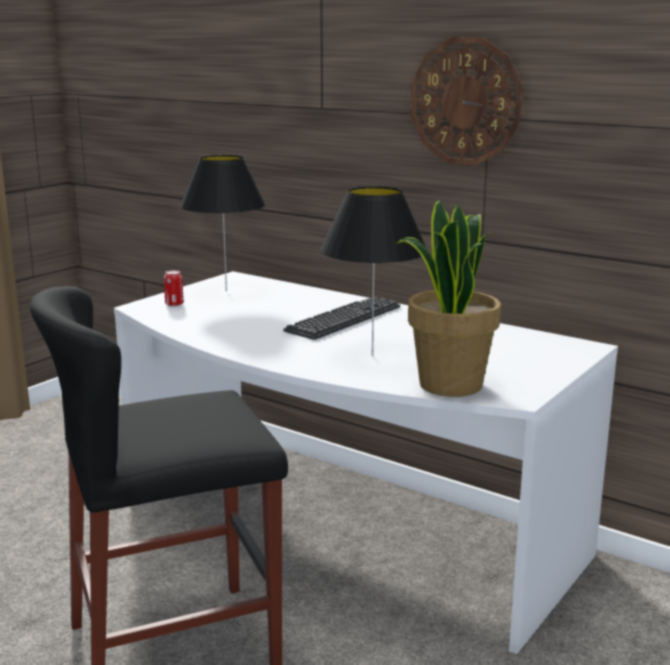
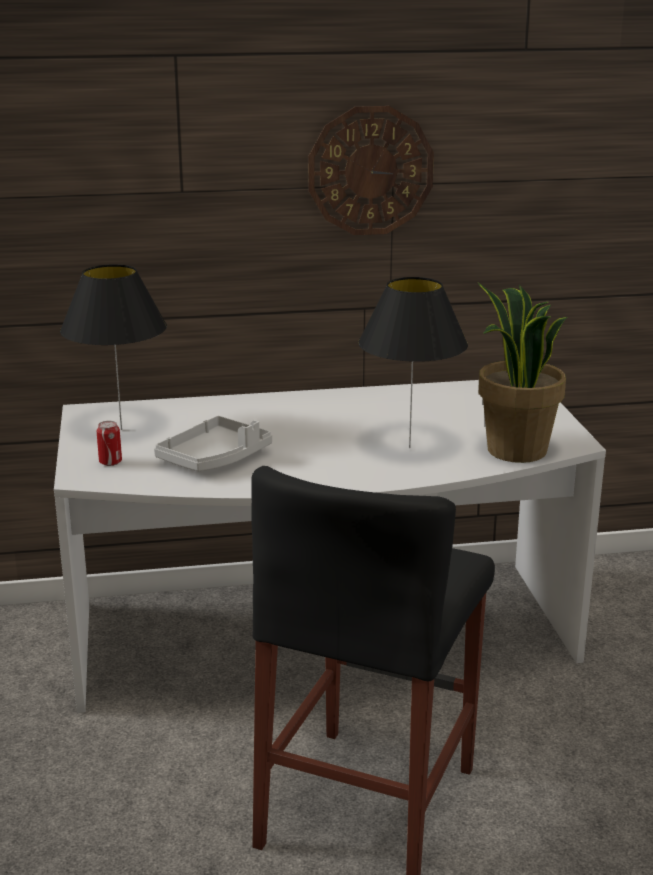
camera: 45 degrees left, 5 degrees up
(233, 320) = (215, 458): none -> grey tray
(344, 319) = (304, 422): keyboard -> none

